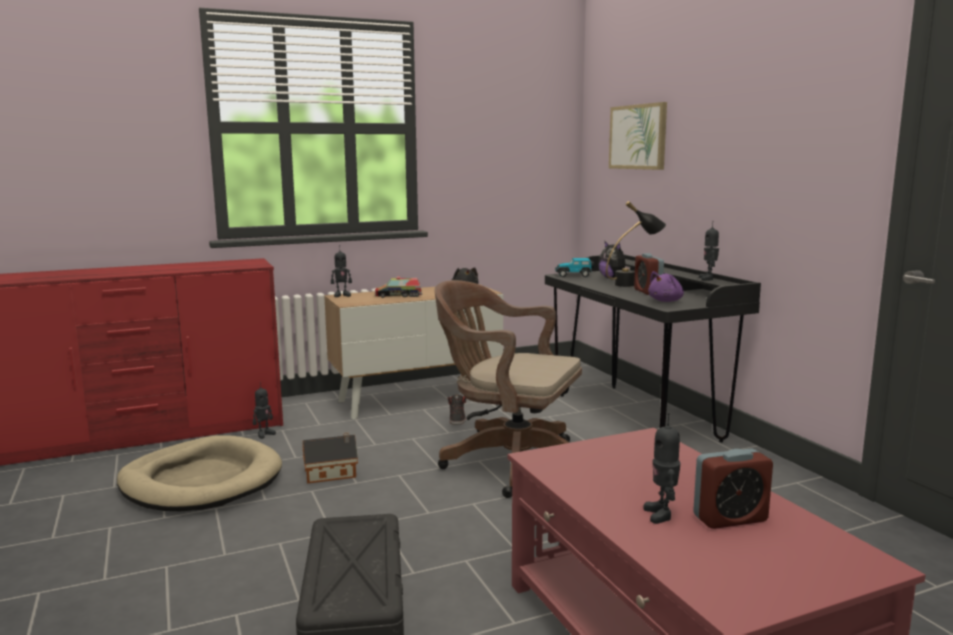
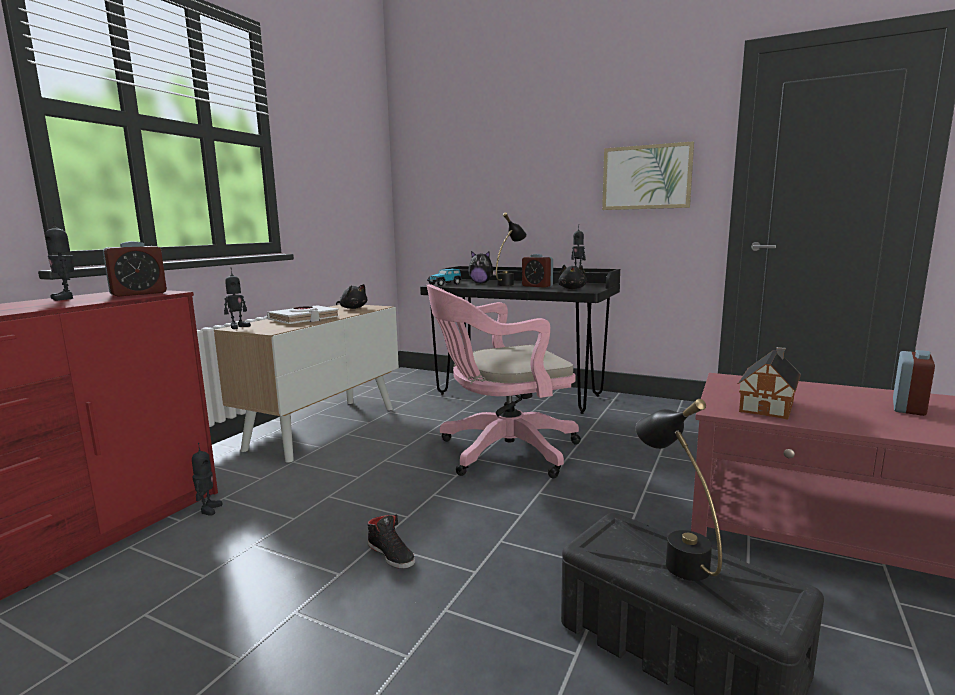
camera: 40 degrees left, 0 degrees up
(201, 481) = (214, 591): beige dog bed -> none
(243, 264) = (139, 293): none -> alarm clock
(333, 473) = (367, 518): toy house -> toy house (768, 405)
(362, 551) = (675, 555): none -> black table lamp
(398, 296) = (304, 319): toy truck -> white book
(457, 419) = (393, 433): black shoe -> black shoe (391, 554)
(509, 462) = (501, 452): brown office chair -> pink office chair
(638, 137) = (467, 165): picture -> picture (646, 177)
(661, 515) = (884, 418): toy robot -> toy robot (66, 298)
(666, 301) = (572, 288): purple plush toy -> black plush toy

